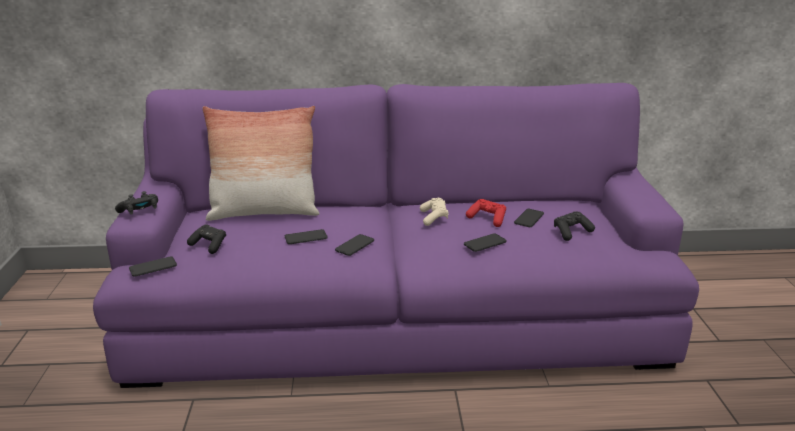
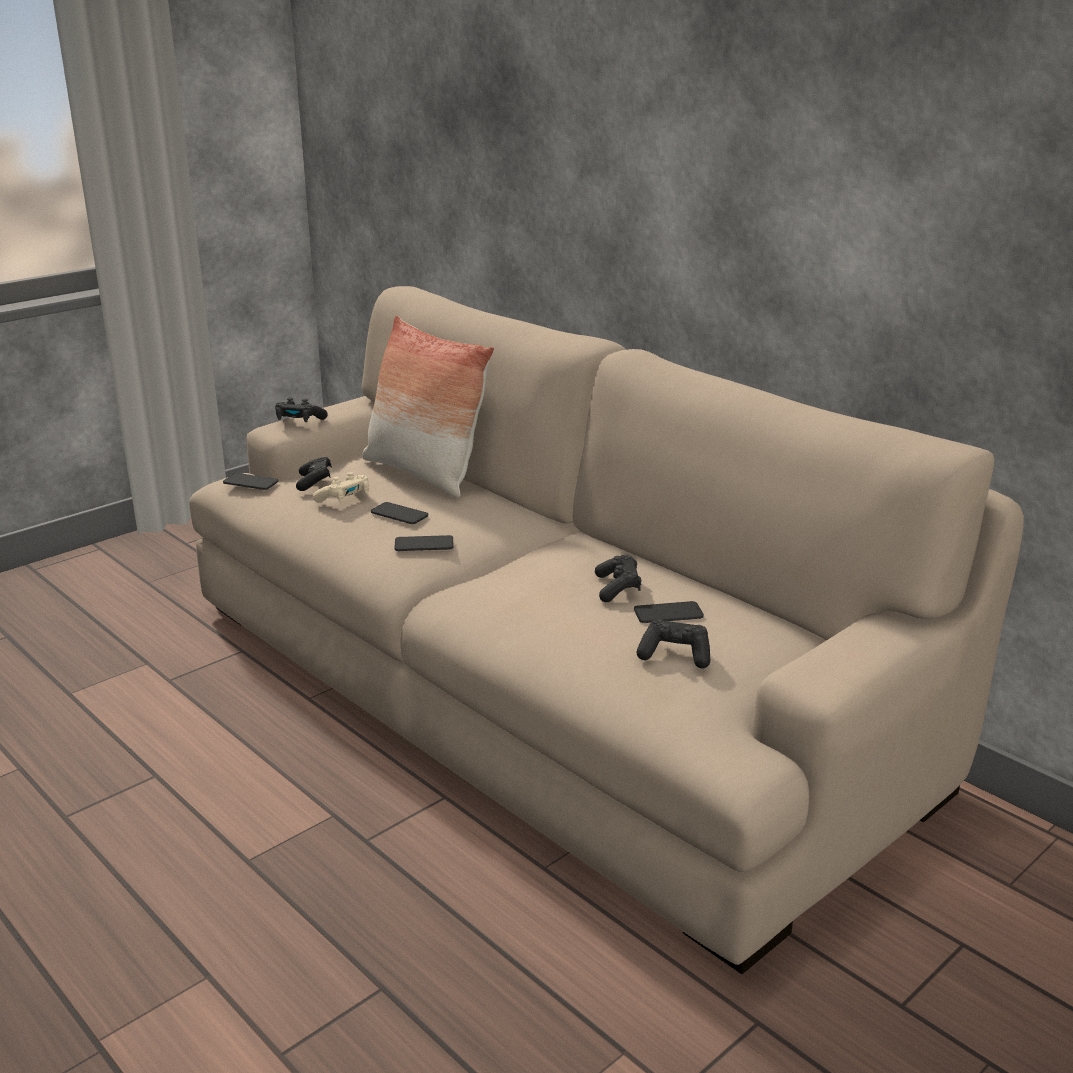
camera: 50 degrees right, 0 degrees up
(398, 316) = (538, 692): purple sofa -> beige sofa
(434, 218) = (564, 557): beige game controller -> beige game controller (345, 499)
(485, 243) = (544, 610): phone -> none
(487, 219) = (617, 588): red game controller -> black game controller

